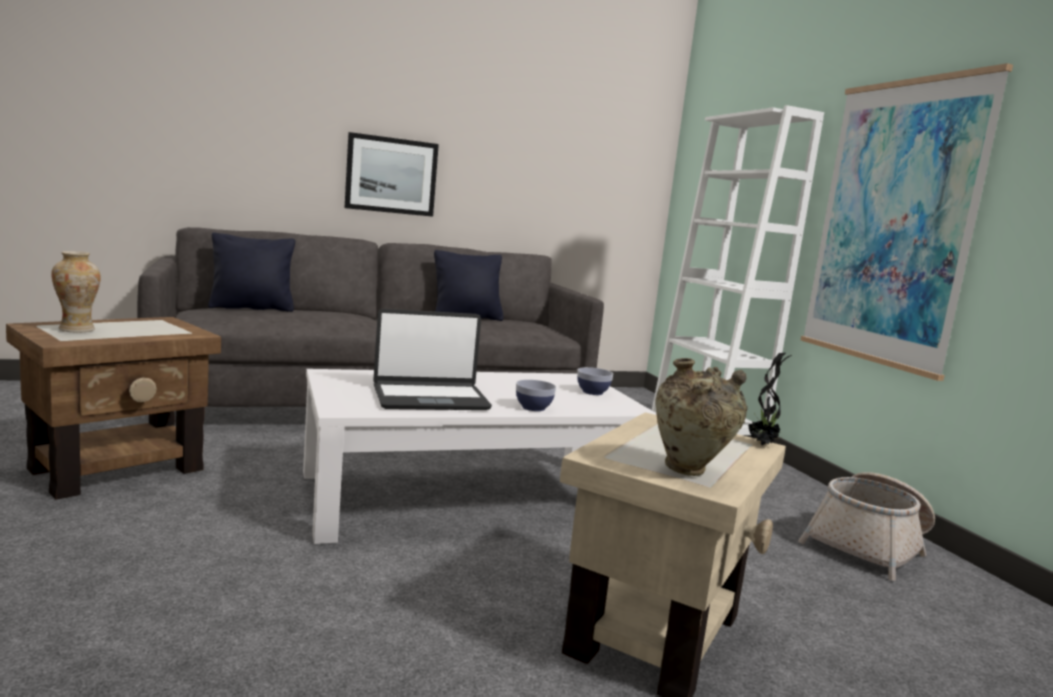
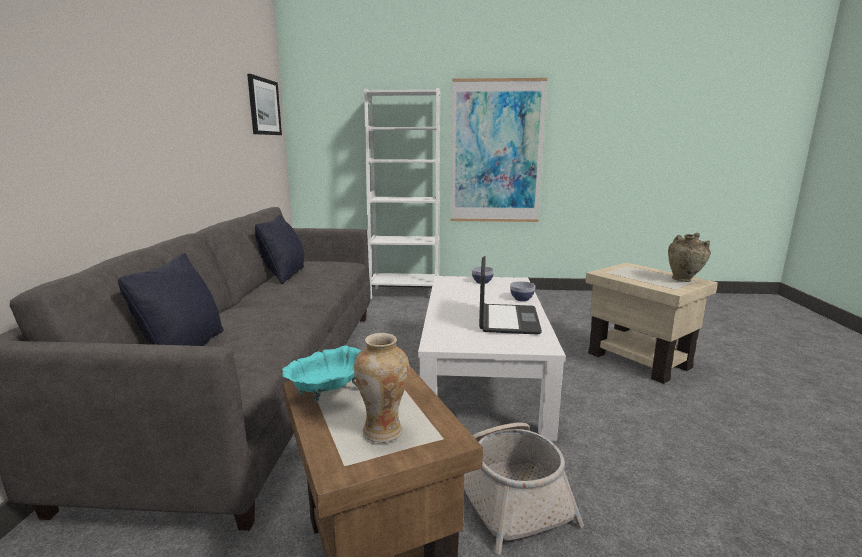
camera: 65 degrees left, 5 degrees up
(148, 322) = (328, 392): none -> turquoise bowl
(391, 175) = (159, 157): picture -> picture (264, 107)
(762, 444) = (629, 264): potted plant -> none
(868, 546) = (549, 300): basket -> basket (508, 494)

